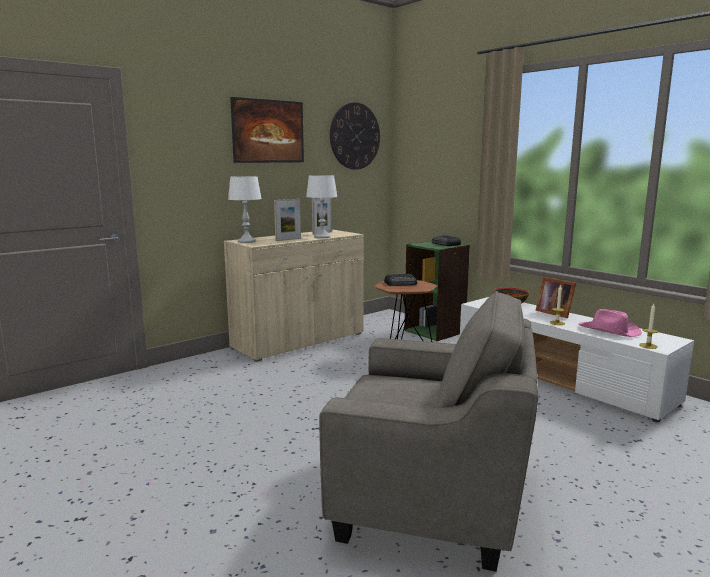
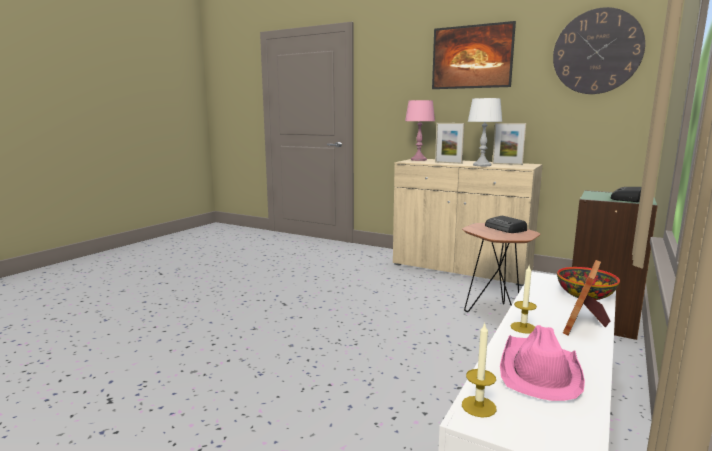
camera: 70 degrees right, 0 degrees up
(247, 241) = (418, 160): white table lamp -> pink table lamp
(430, 497) = (179, 361): grey armchair -> none

